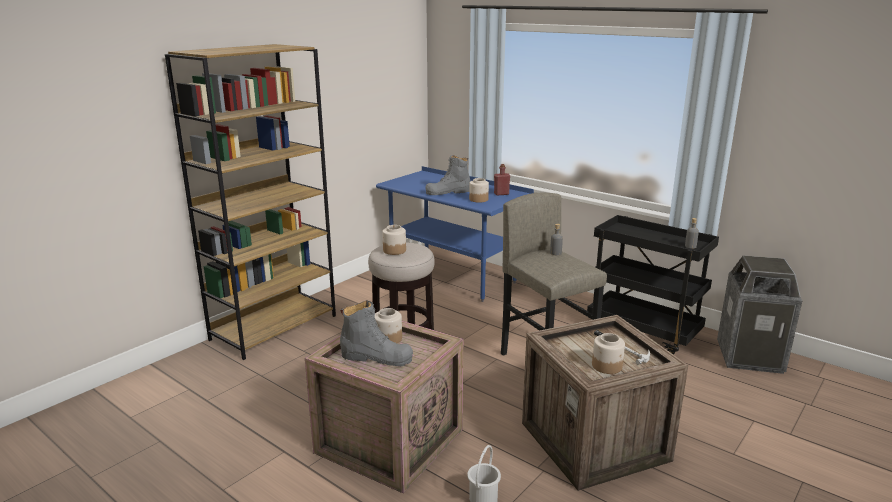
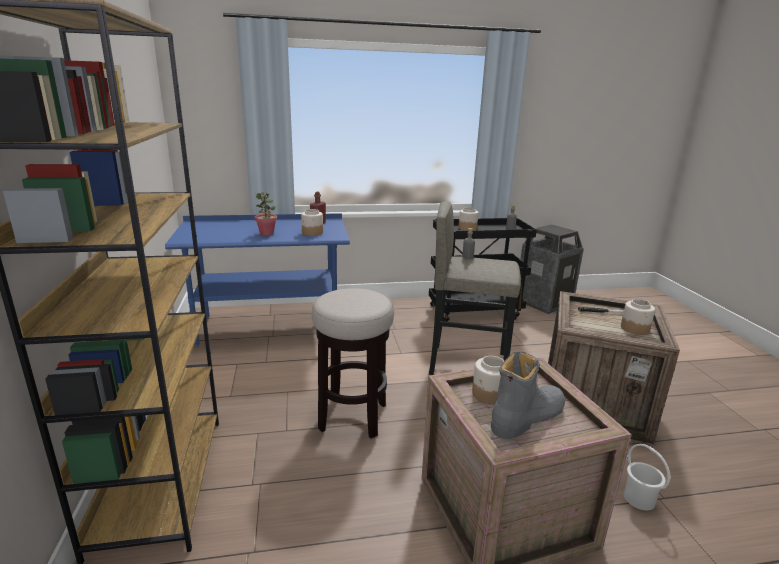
camera: 50 degrees left, 0 degrees up
(394, 250) = (348, 301): jar -> jar (467, 228)
(448, 192) = (267, 233): grey boot -> potted plant

